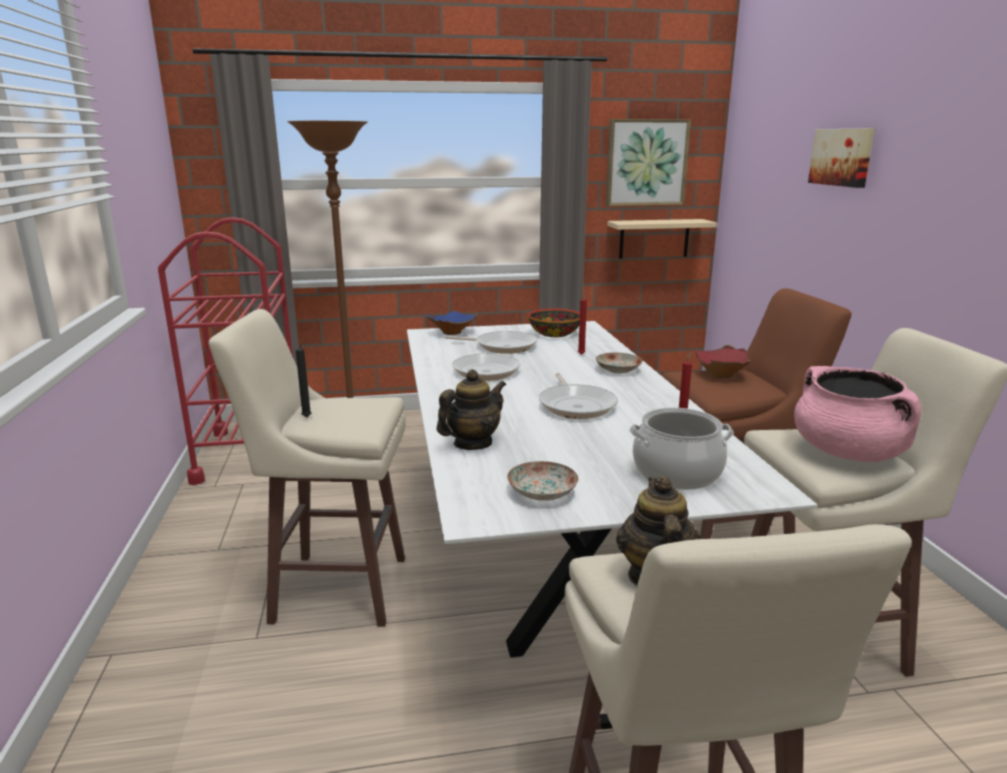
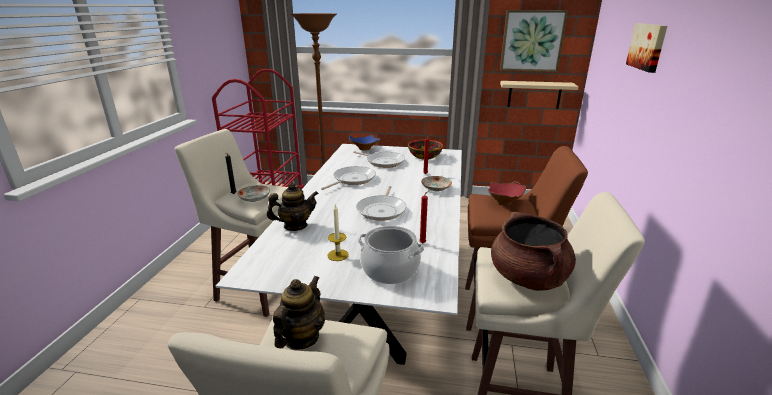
camera: 20 degrees right, 5 degrees up
(543, 493) = (297, 267): plate -> plate (255, 199)
(583, 468) = (338, 255): none -> candle
(848, 453) = (528, 278): pink cooking pot -> brown cooking pot

